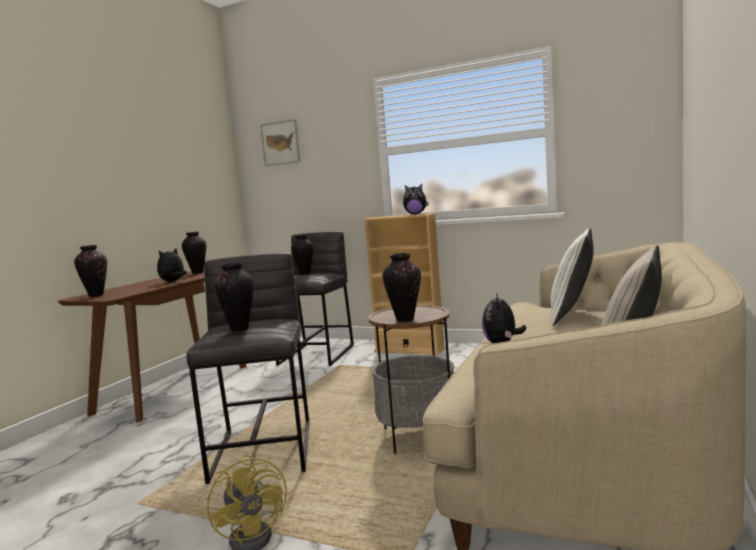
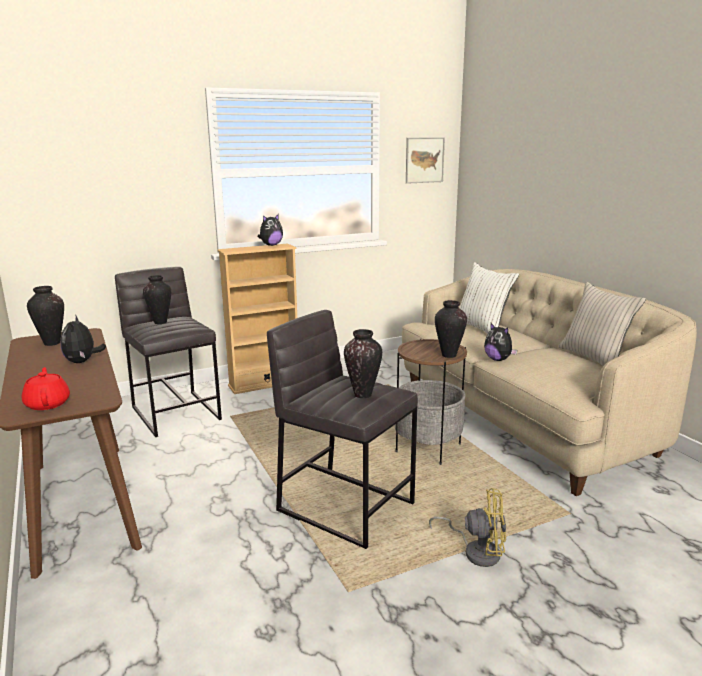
camera: 50 degrees left, 10 degrees up
(96, 295) = (48, 403): vase -> red teapot
(280, 143) = (65, 149): picture -> picture (424, 160)

